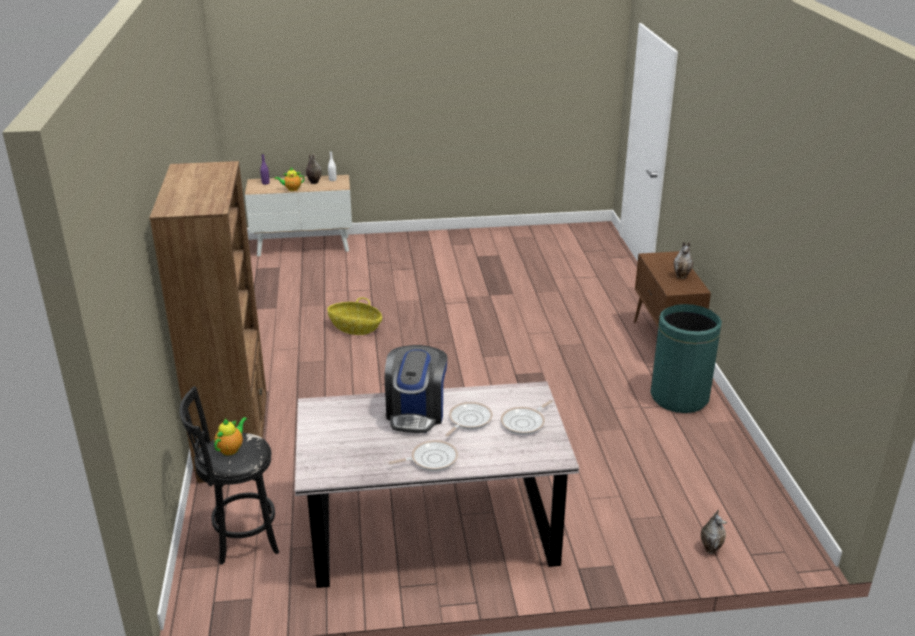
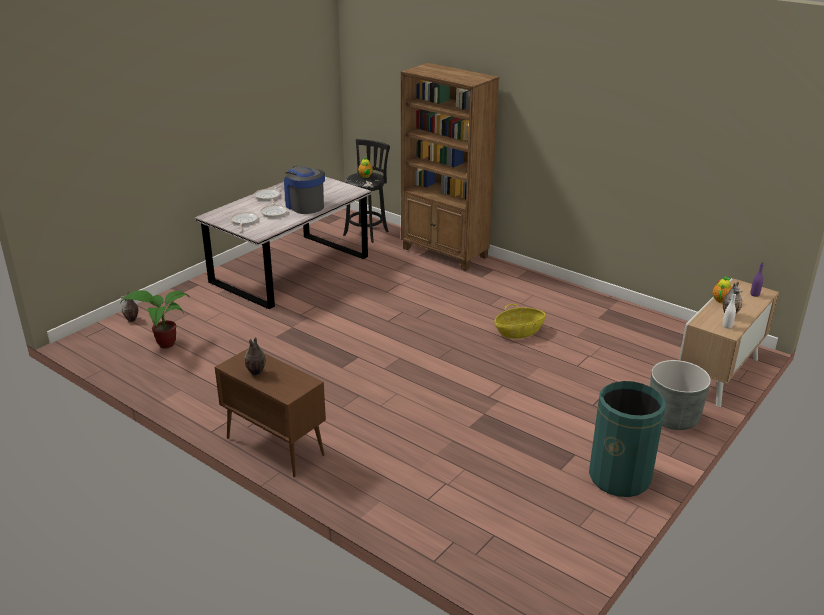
camera: 135 degrees right, 0 degrees up
(384, 244) = (672, 417): none -> grey planter
(679, 397) = (218, 399): green trash can -> green trash can (619, 477)
(693, 486) = (163, 344): none -> potted plant

